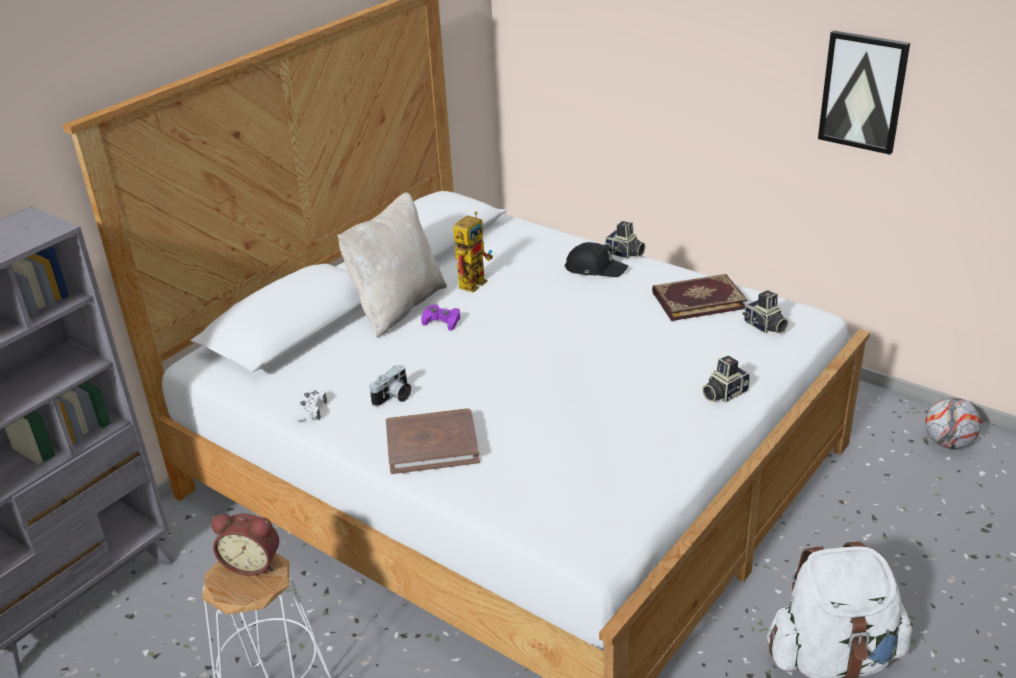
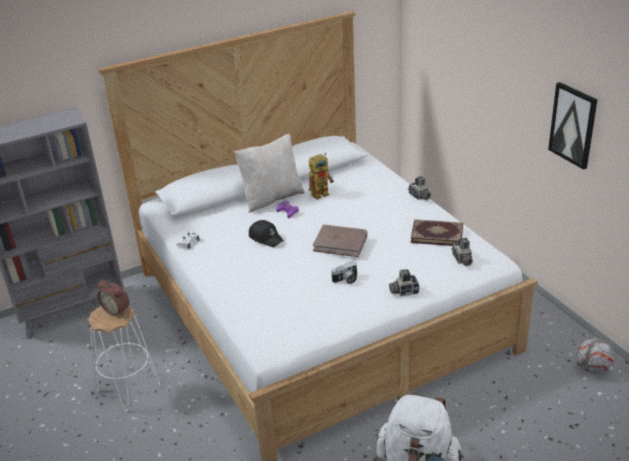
camera: 25 degrees right, 0 degrees up
(394, 397) = (232, 246): camera -> camera (346, 280)
(432, 445) = (231, 276): brown book -> brown book (340, 243)
(595, 268) = (395, 201): black cap -> black cap (266, 238)

